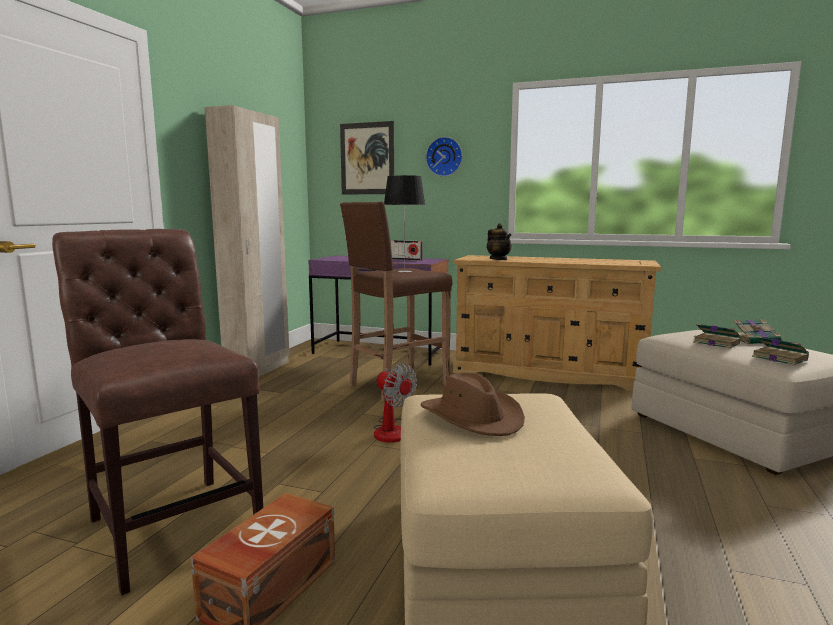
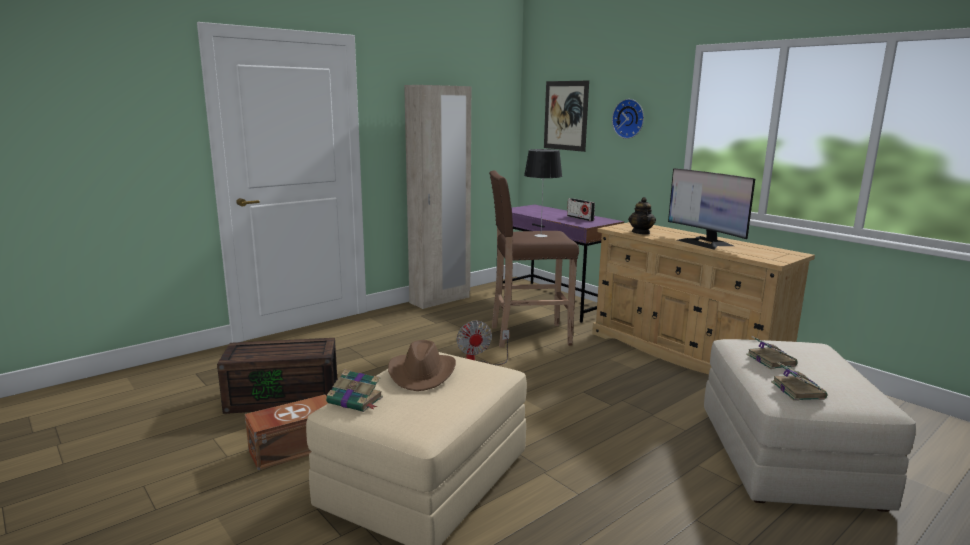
camera: 30 degrees right, 5 degrees up
(172, 522) = (285, 396): brown chair -> brown storage box
(565, 260) = (705, 243): none -> monitor
(755, 340) = (826, 367): book -> book (356, 401)

